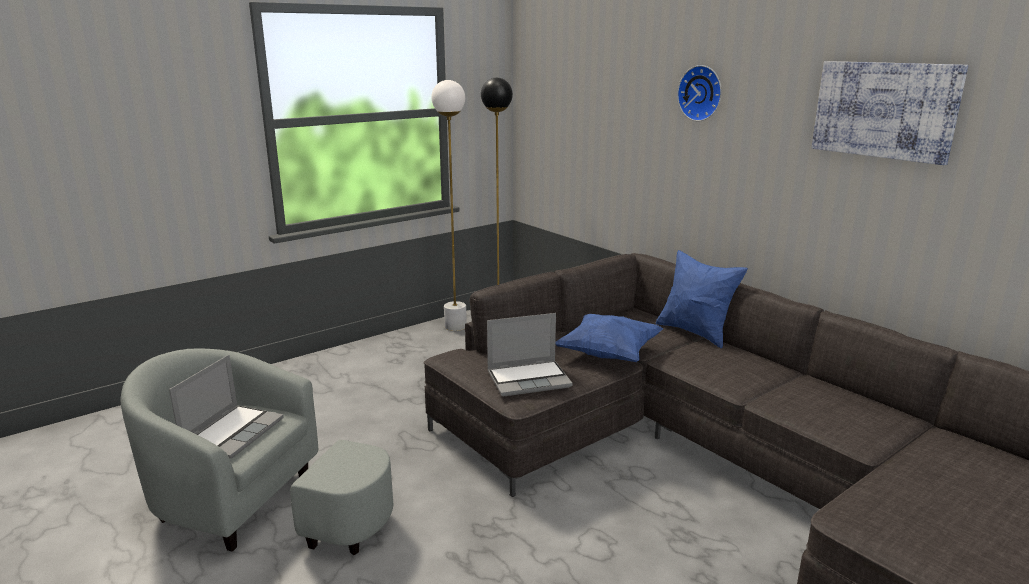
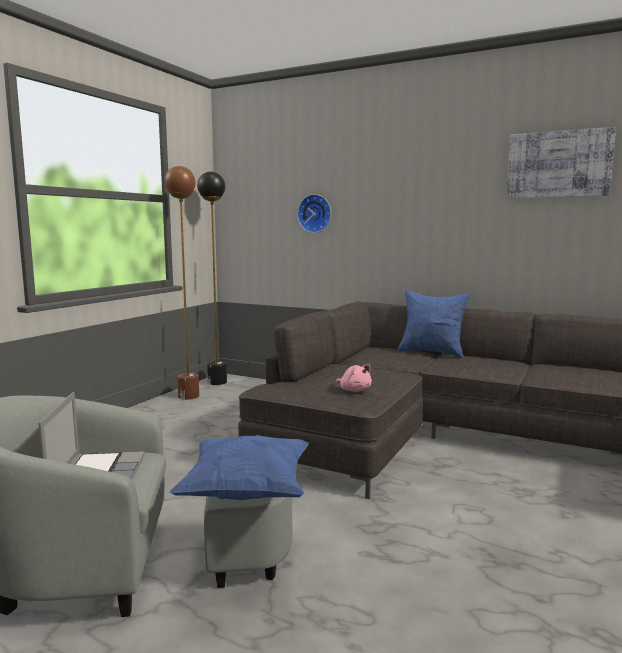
camera: 25 degrees left, 10 degrees down
(455, 326) = (188, 396): white floor lamp -> brown floor lamp
(529, 379) = (354, 390): laptop -> pink plush toy
(608, 354) = (390, 371): blue pillow -> blue pillow (246, 492)
(701, 93) = (406, 169): wall clock -> wall clock (315, 213)

